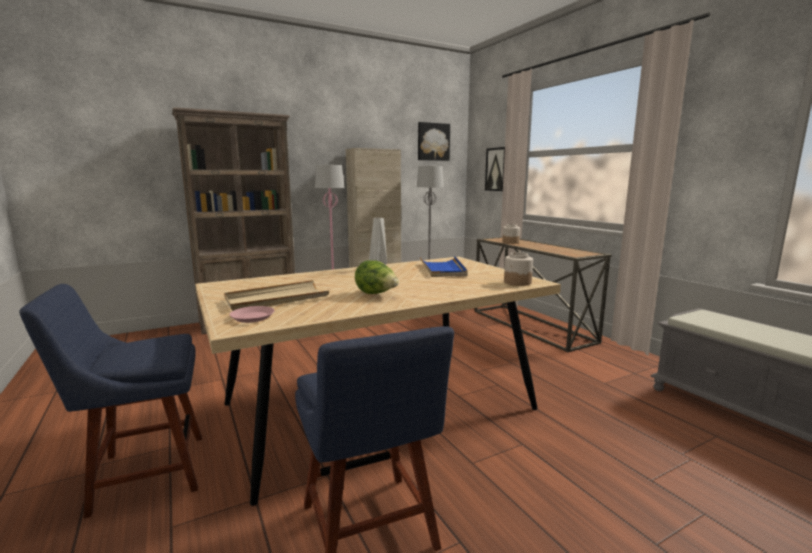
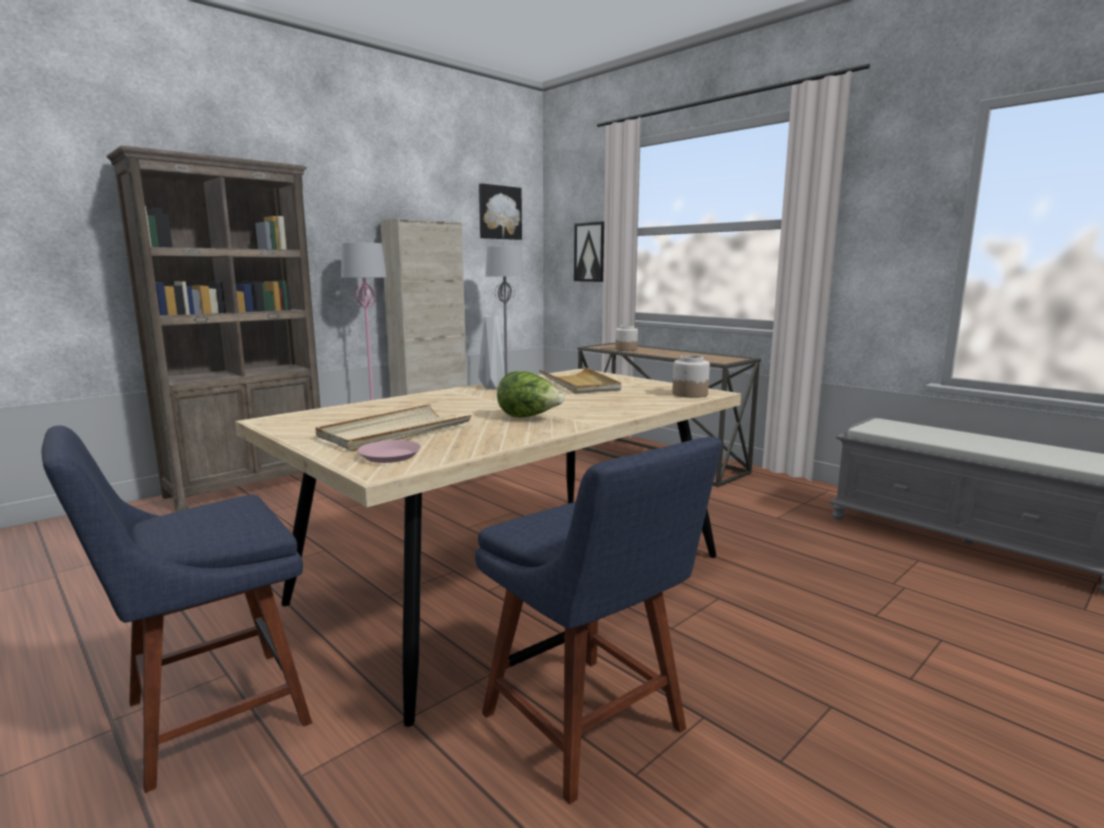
camera: 15 degrees left, 0 degrees up
(442, 269) = (579, 384): blue tray -> beige tray

